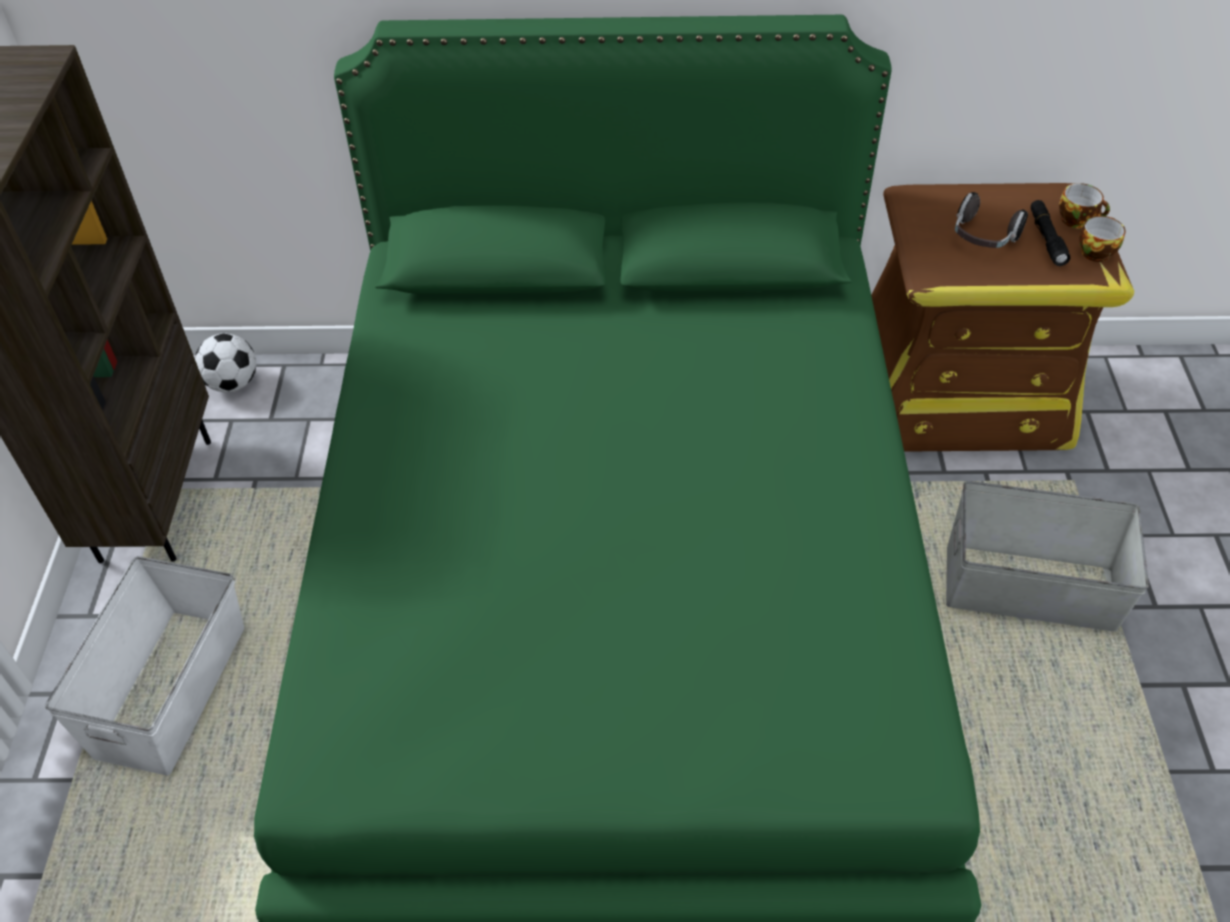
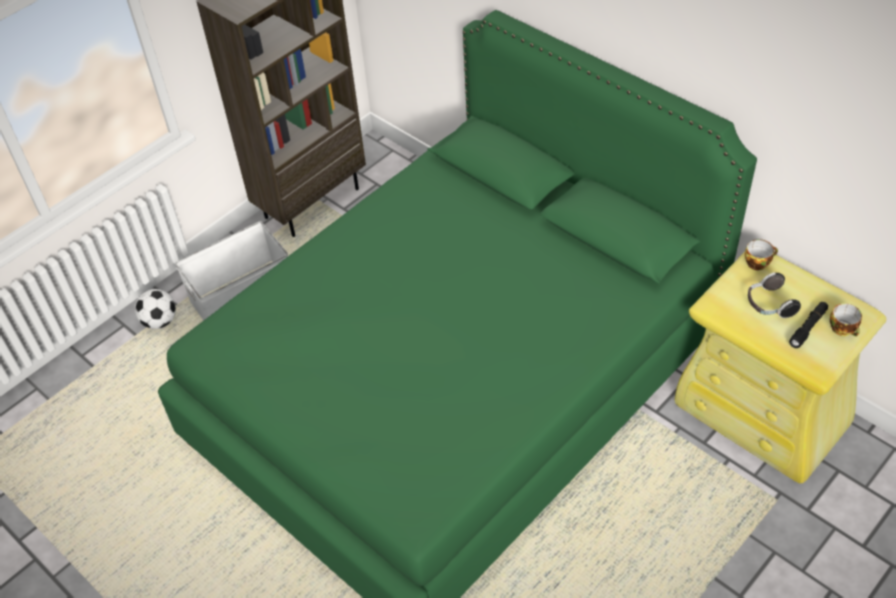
camera: 45 degrees right, 0 degrees up
(232, 383) = (394, 165): football -> football (160, 321)
(961, 403) = (762, 413): brown nightstand -> yellow nightstand
(1030, 589) = (677, 534): grey storage box -> none
(1095, 251) = (829, 353): cup -> cup (758, 262)

